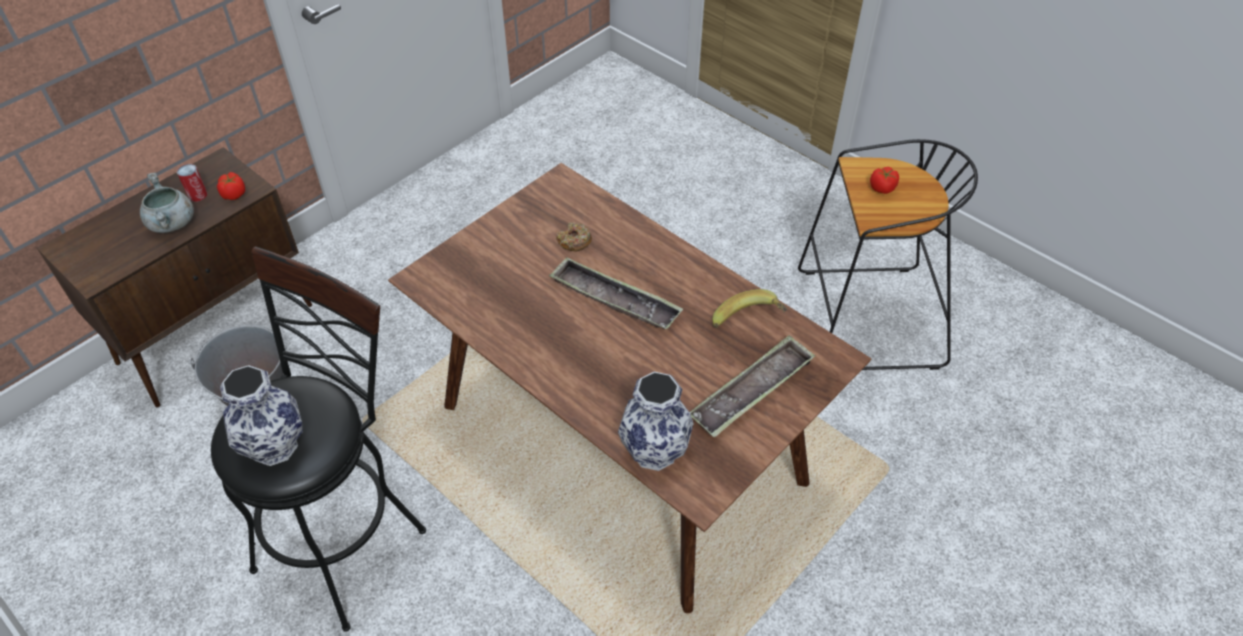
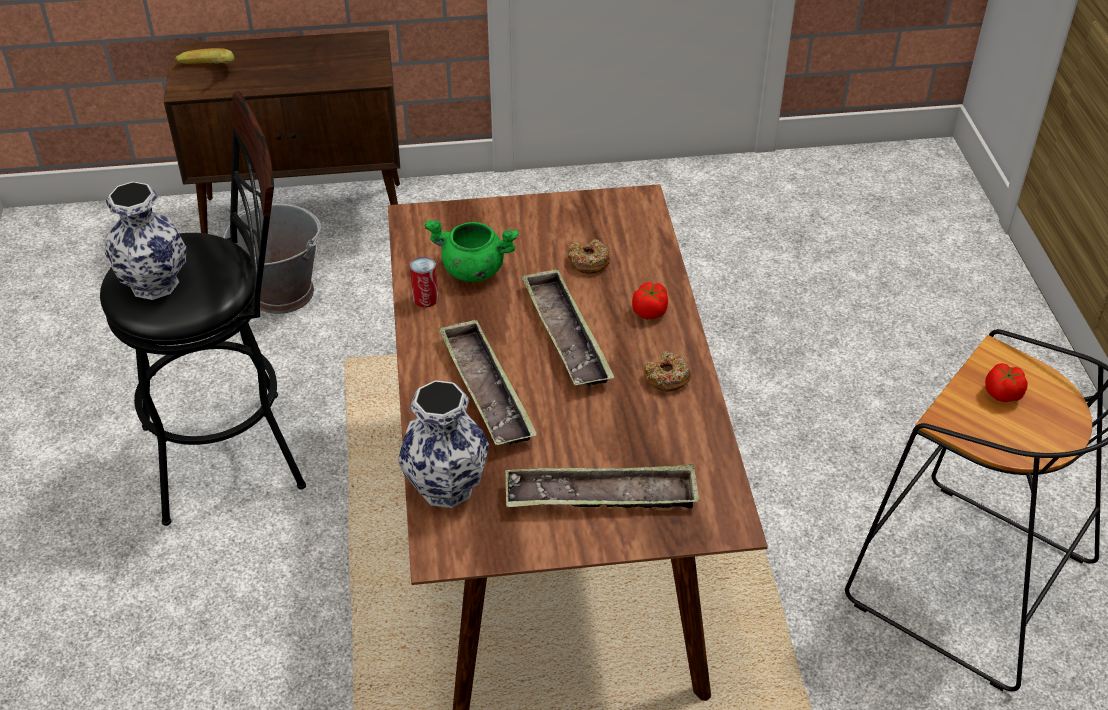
camera: 40 degrees right, 5 degrees down
(172, 223) = (283, 74): grey cooking pot -> none
(197, 195) = (326, 60): can -> can (425, 299)
(234, 194) = (354, 74): tomato -> tomato (650, 311)
(503, 291) = (472, 270): none -> green cooking pot
(606, 369) = (486, 389): none -> tray
(706, 290) = (667, 378): none -> donut
(749, 323) = (674, 434): banana -> banana (206, 74)

